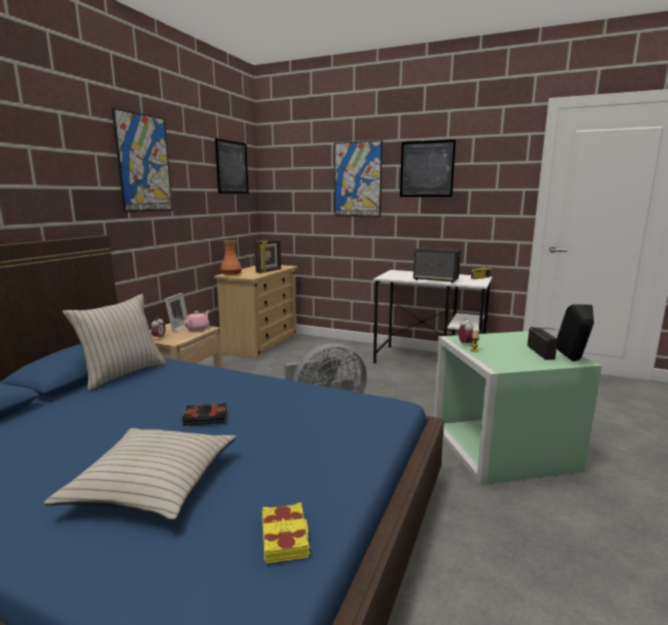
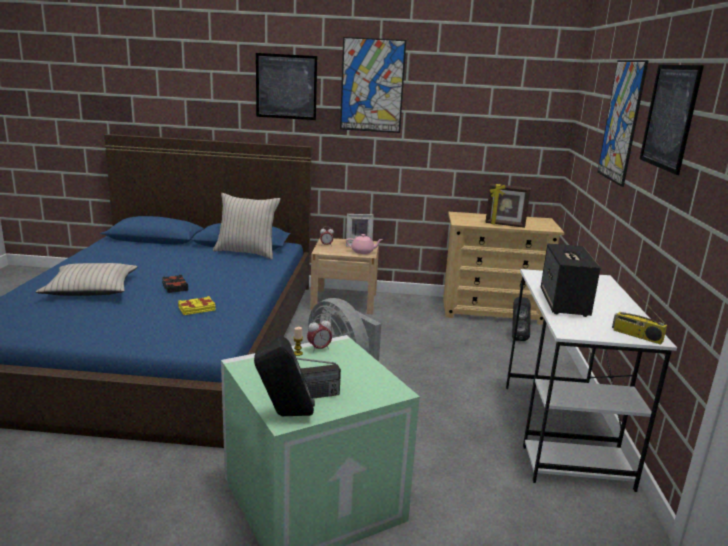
camera: 70 degrees right, 5 degrees up
(231, 274) = (464, 215): orange vase -> none
(232, 167) = (515, 89): picture -> picture (286, 86)
(285, 537) = (30, 327): yellow book -> yellow book (197, 309)
(307, 346) = (516, 337): none -> black speaker

